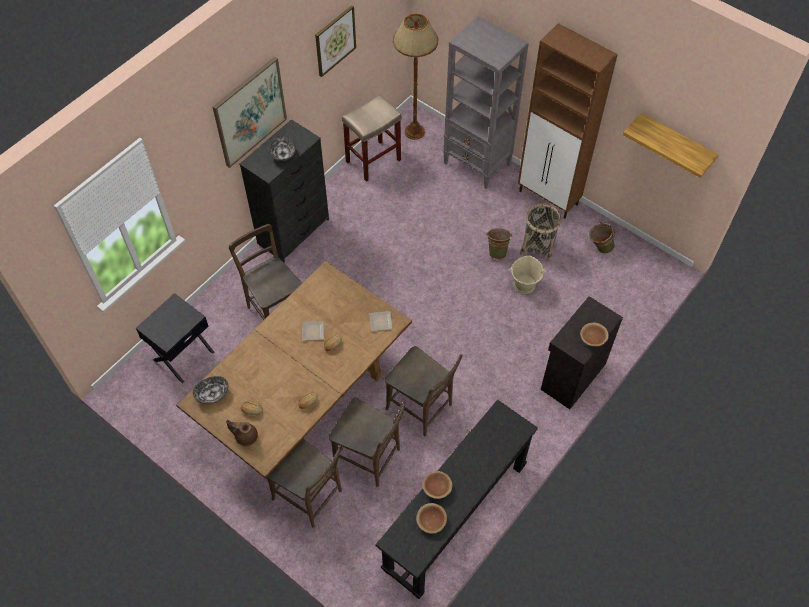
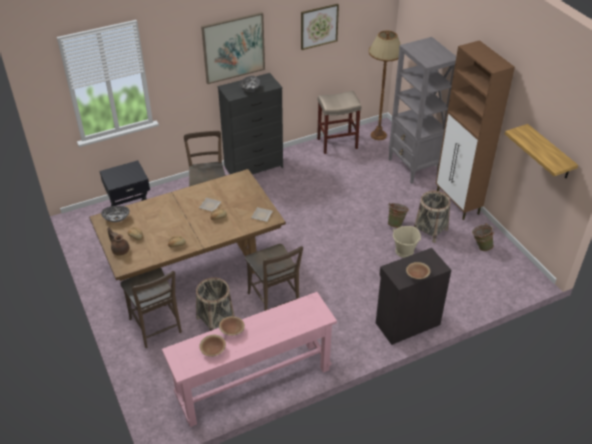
camera: 25 degrees right, 15 degrees down
(370, 458) = (215, 320): brown chair -> basket
(455, 517) = (254, 382): black console table -> pink console table

